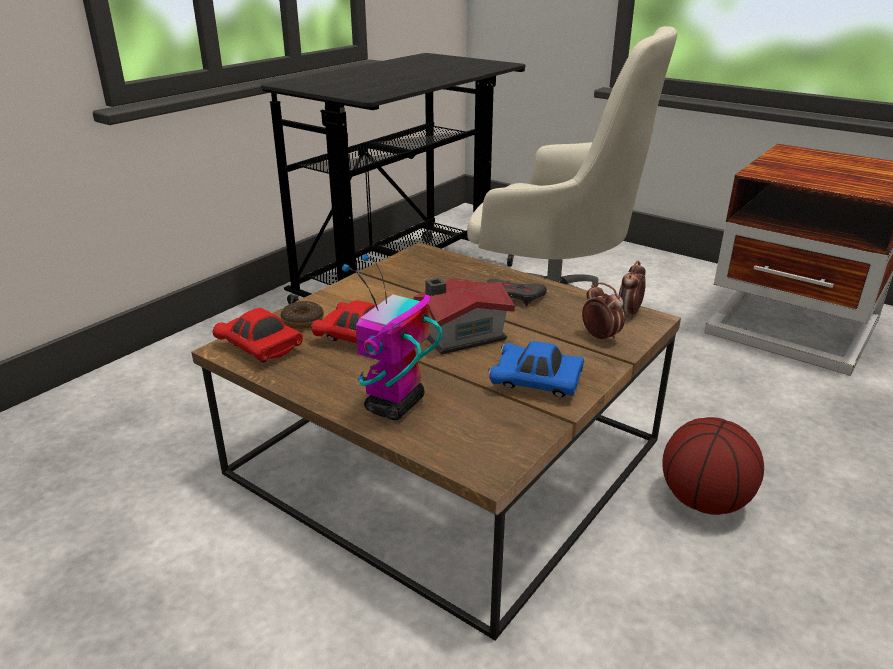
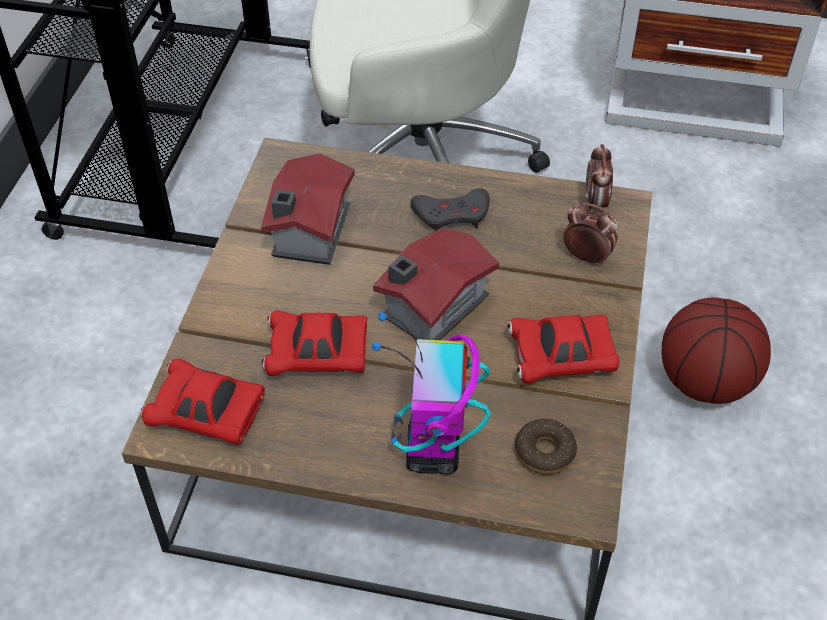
camera: 25 degrees left, 20 degrees up
(303, 321) = (224, 347): donut -> donut (544, 452)
(407, 284) = (308, 232): none -> toy house
(536, 384) = (561, 359): blue toy car -> red toy car

